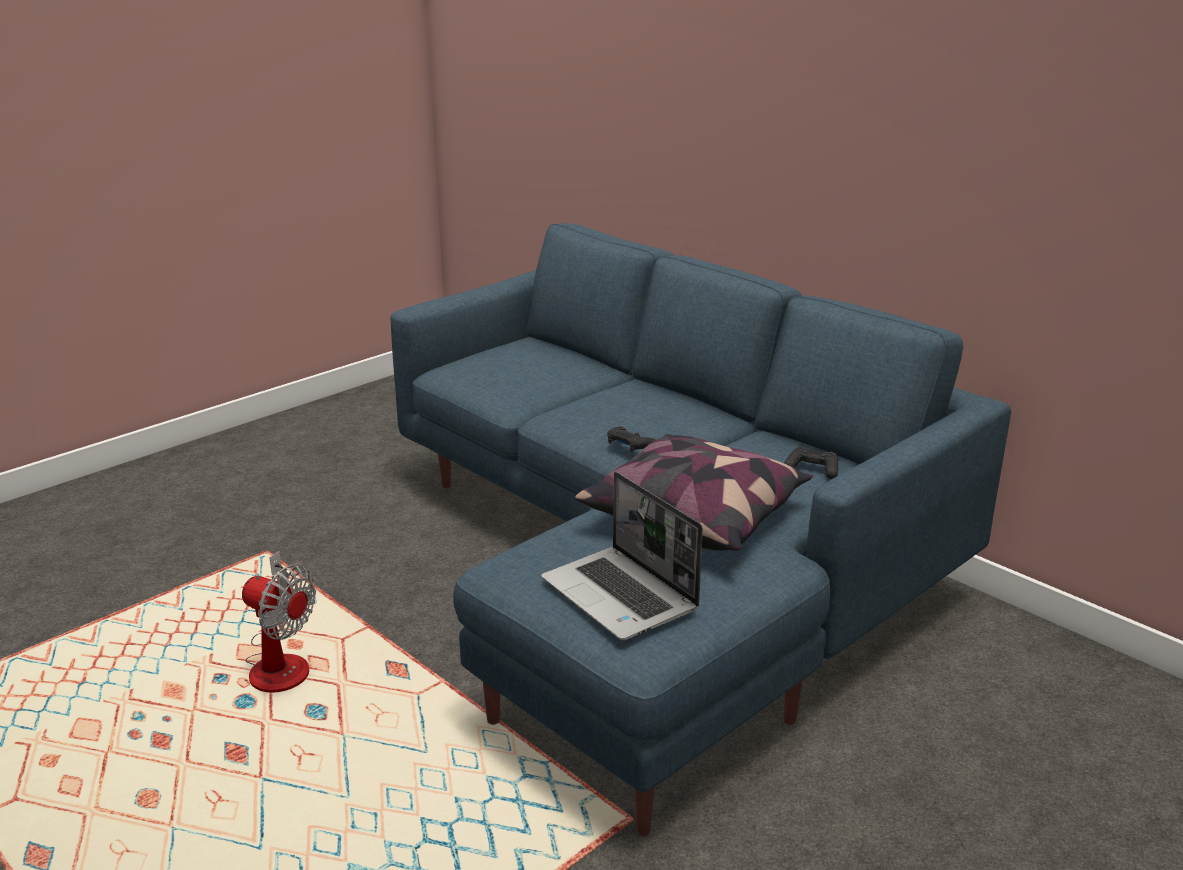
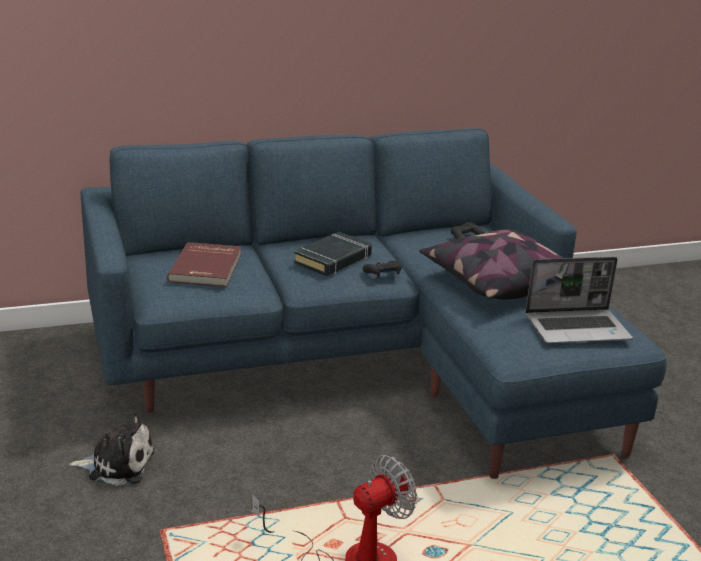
camera: 65 degrees left, 0 degrees up
(350, 501) = (117, 465): none -> plush toy
(529, 366) = (207, 268): none -> red book
(630, 413) = (333, 259): none -> black book

